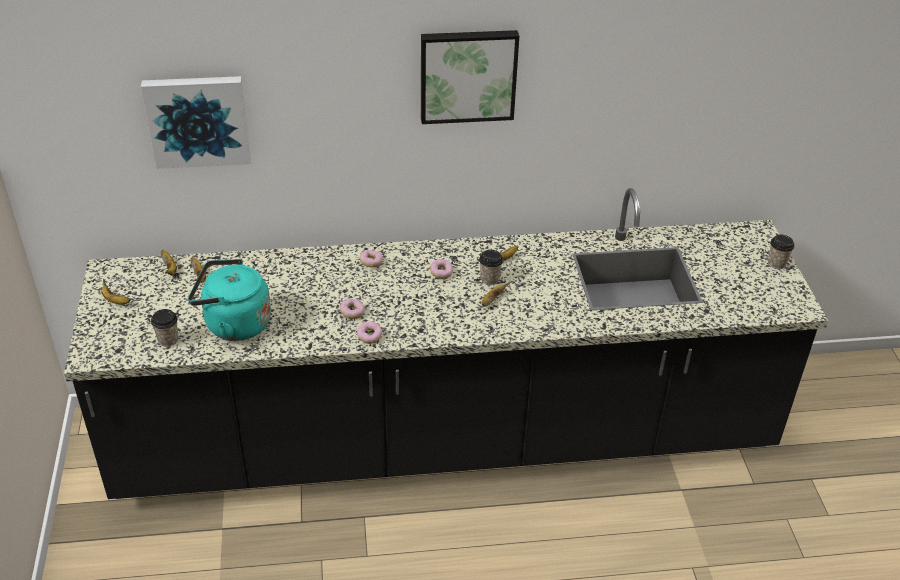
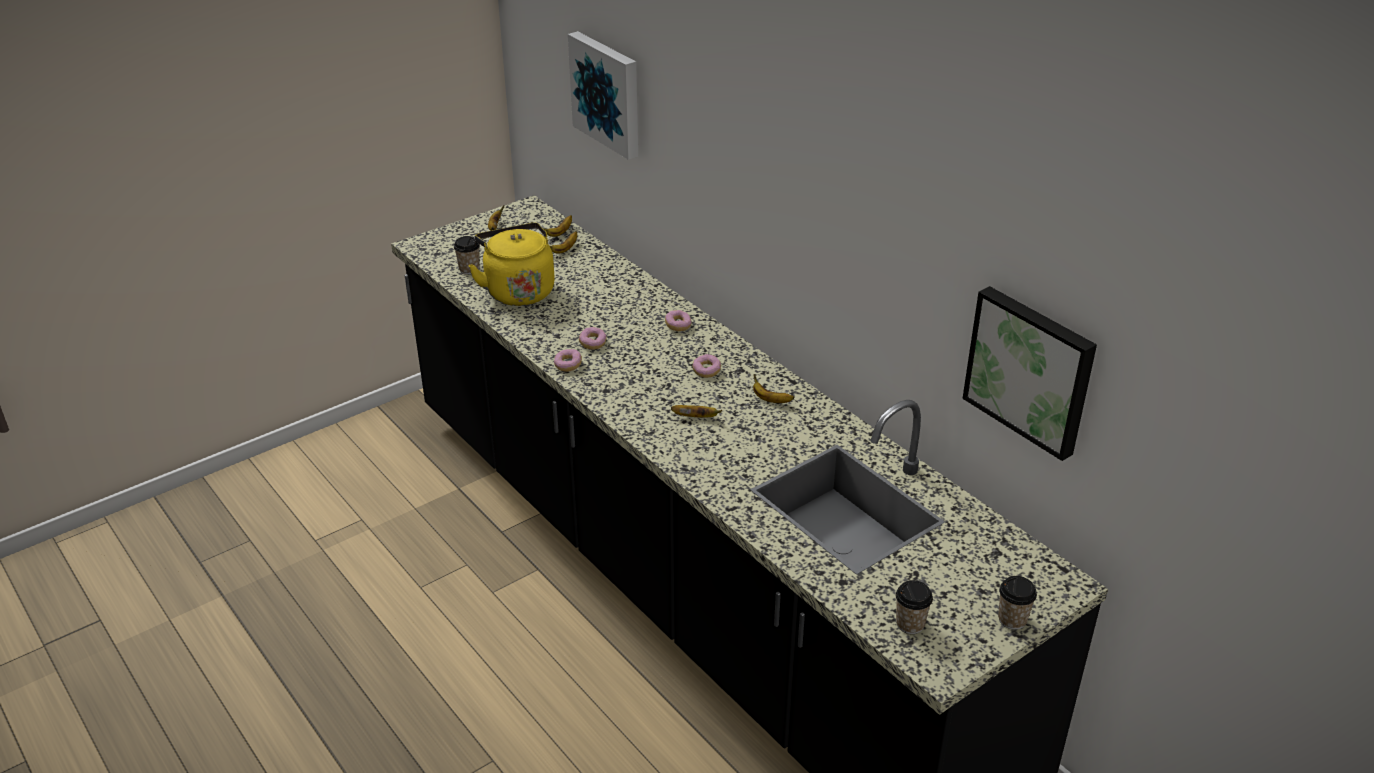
camera: 60 degrees right, 5 degrees down
(233, 324) = (518, 290): turquoise kettle -> yellow kettle
(467, 75) = (799, 157): picture -> picture (1031, 370)
(490, 279) = (729, 404): cup -> cup (910, 624)

